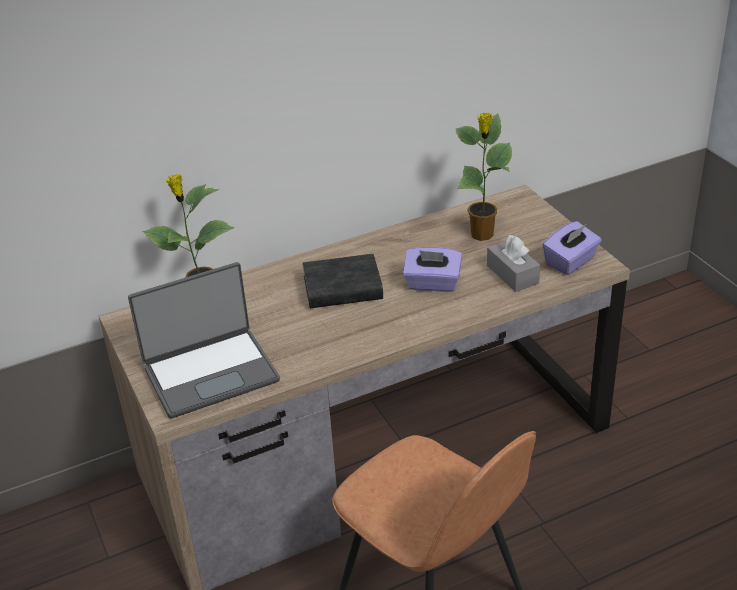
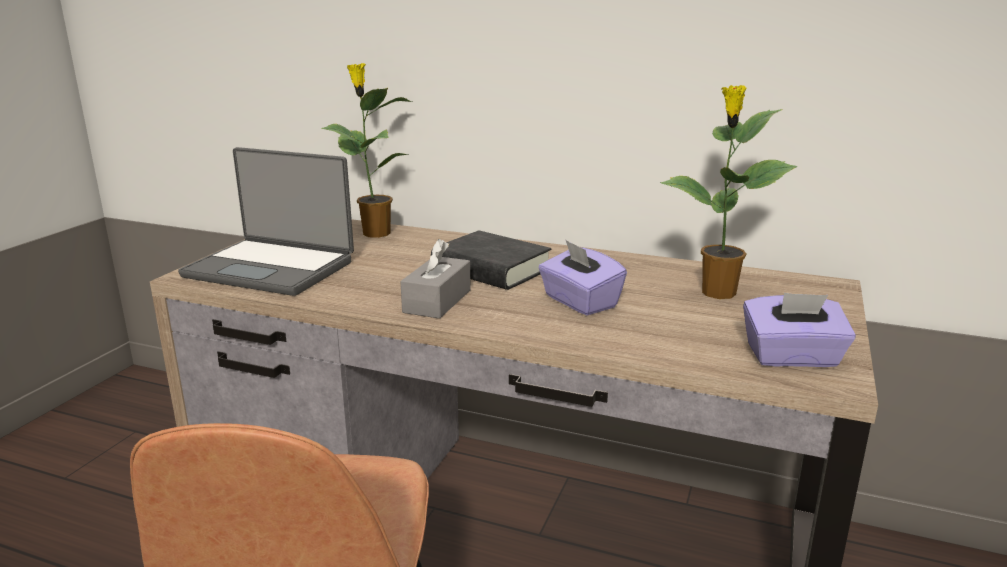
camera: 45 degrees right, 15 degrees down
(512, 274) = (687, 334): grey tissue box -> grey tissue box (437, 301)

